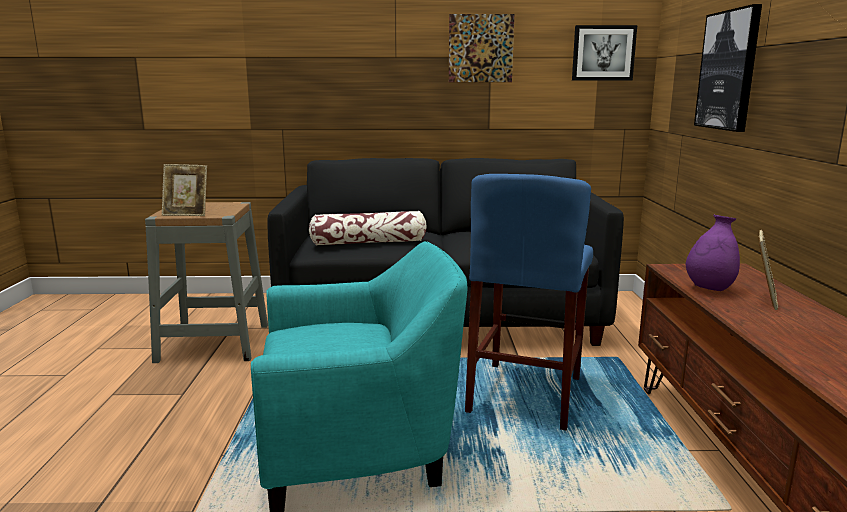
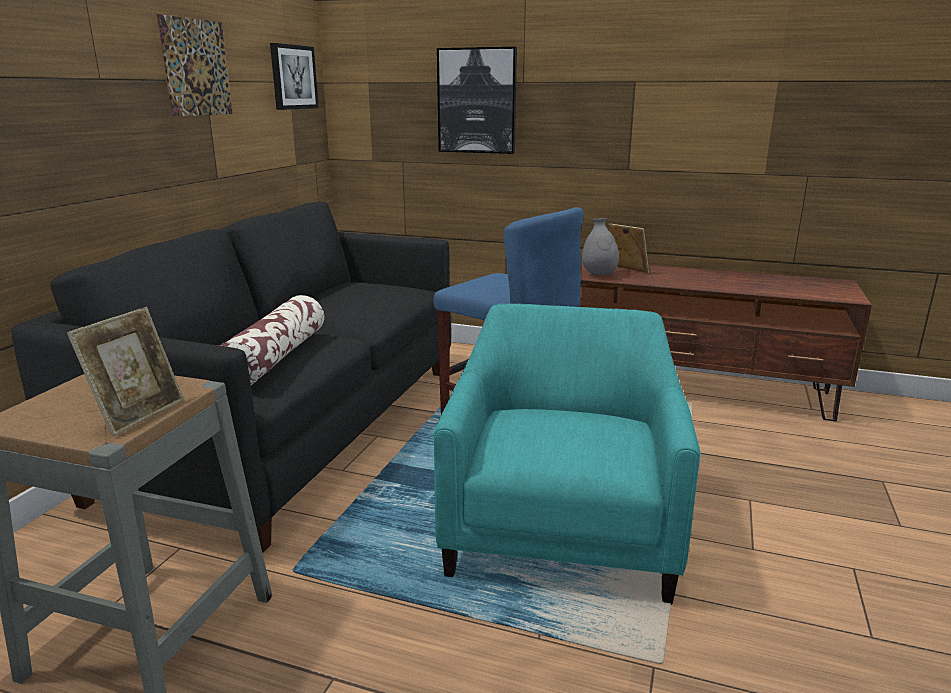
camera: 70 degrees left, 5 degrees up
(709, 289) = (599, 275): purple vase -> grey vase

